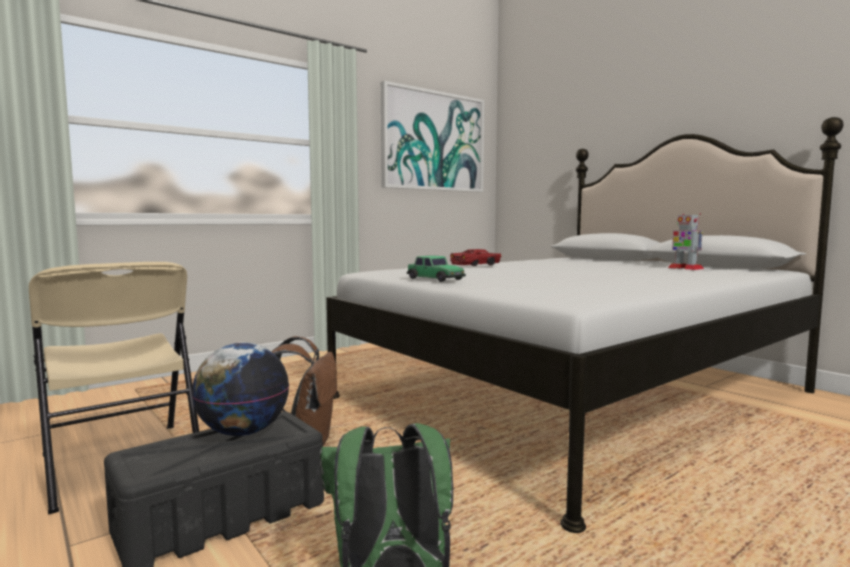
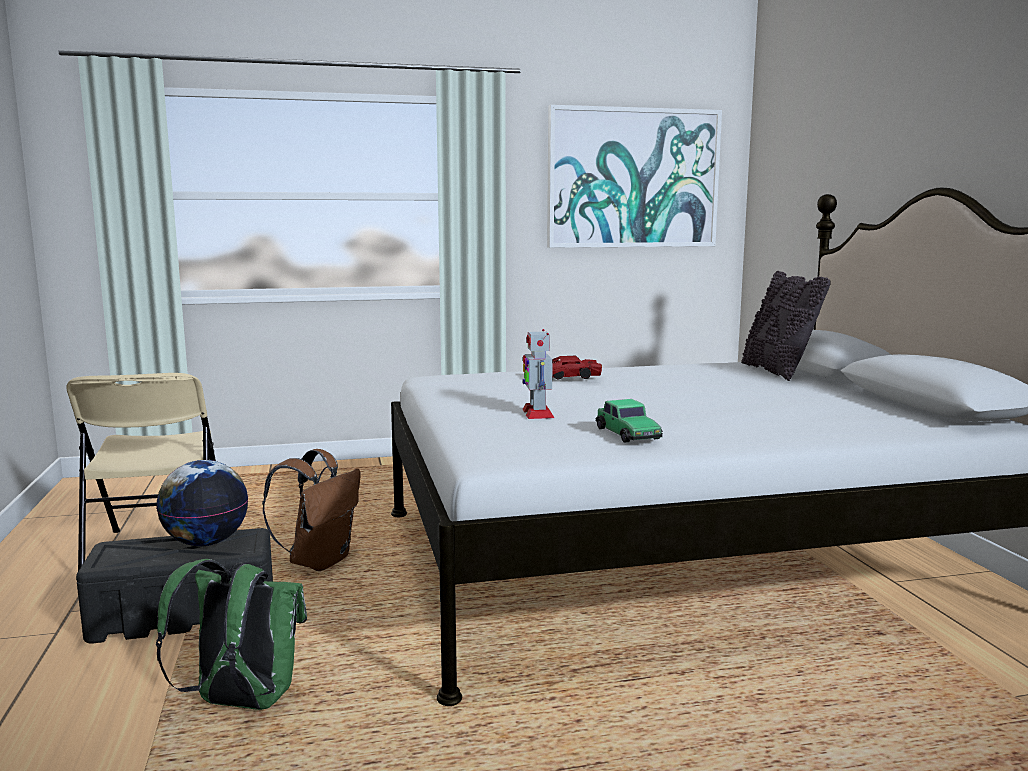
camera: 25 degrees right, 5 degrees up
(435, 279) = (452, 402): toy car -> toy car (628, 434)
(586, 260) = (778, 371): none -> black pillow
(685, 268) = (853, 407): toy robot -> toy robot (537, 413)

